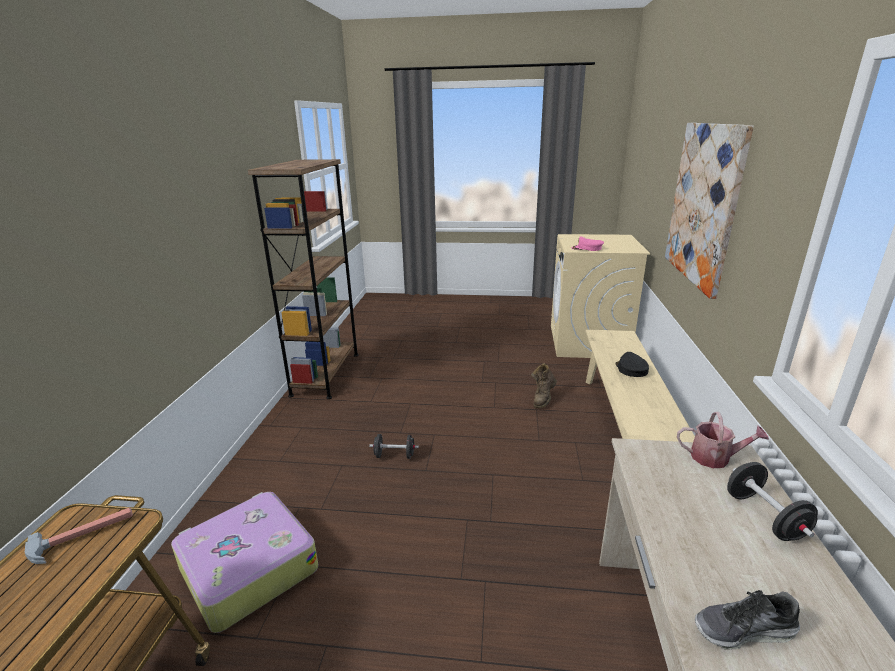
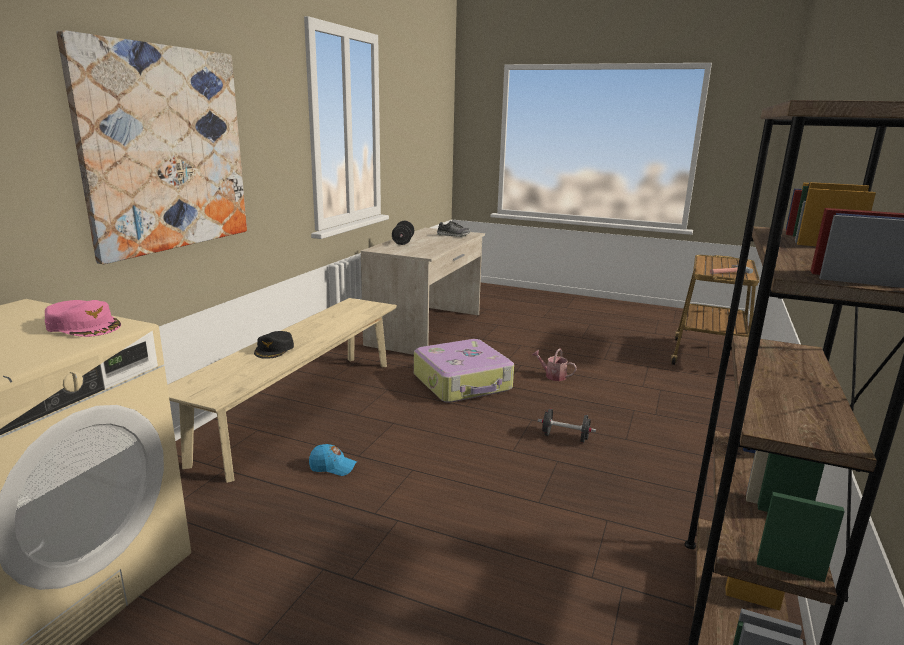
camera: 165 degrees left, 5 degrees down
(247, 568) = (675, 389): suitcase -> suitcase (463, 383)
(543, 399) = (333, 467): brown boot -> blue cap
(715, 458) = (389, 250): watering can -> watering can (552, 376)

